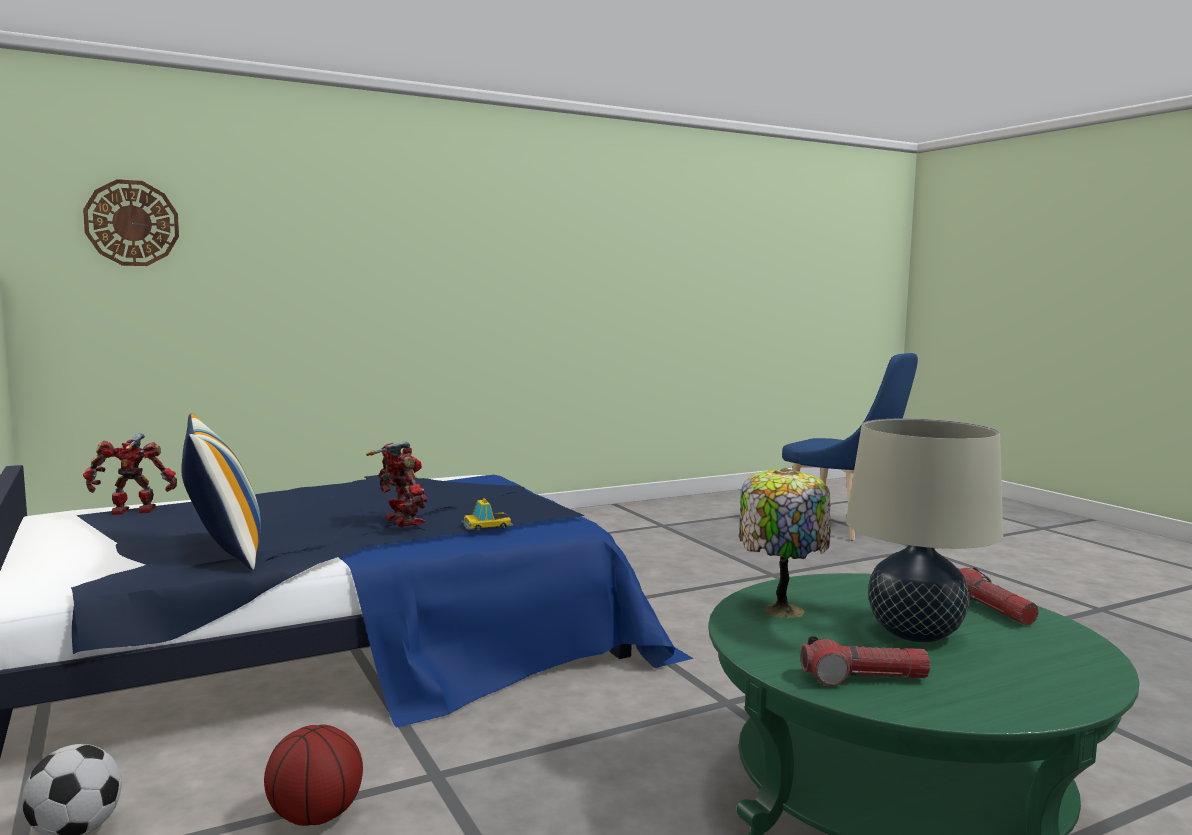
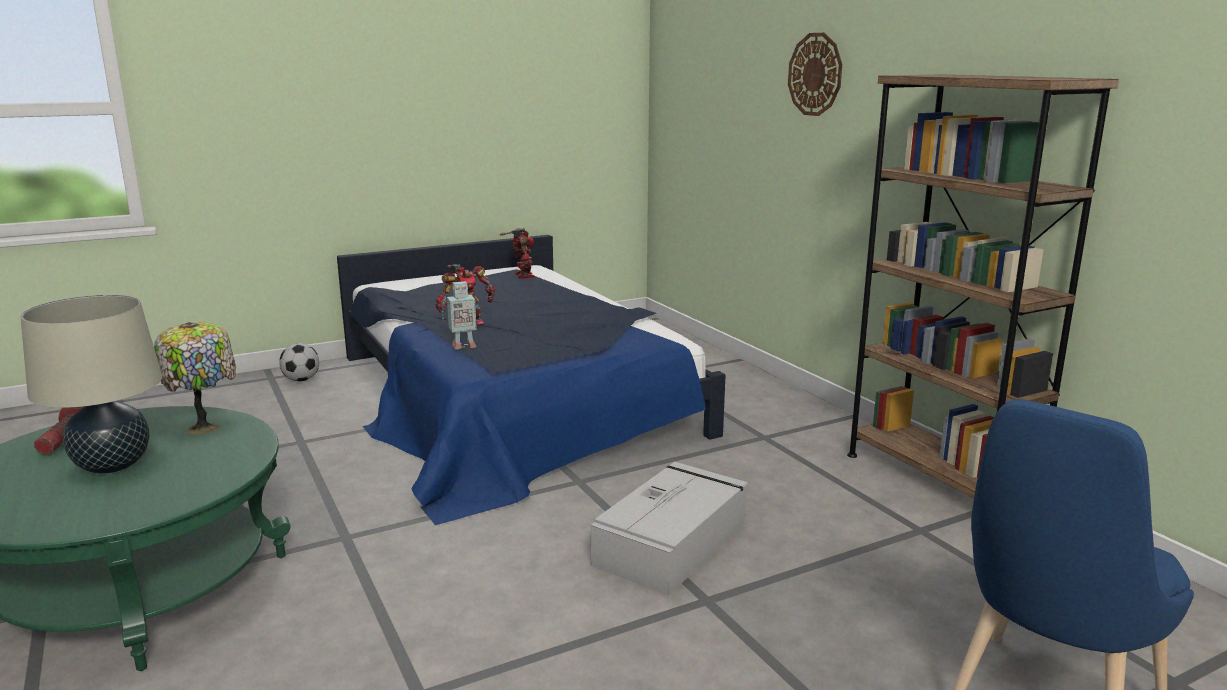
camera: 90 degrees right, 10 degrees up
(132, 223) = (691, 77): wall clock -> wall clock (815, 74)
(224, 552) = (418, 299): pillow -> none
(314, 817) = (278, 419): basketball -> none
(487, 525) = (463, 346): toy car -> toy robot
(590, 515) = (938, 481): none -> brown bookcase
(696, 580) = (672, 542): none -> grey storage box
(989, 609) = (127, 506): flashlight -> none

